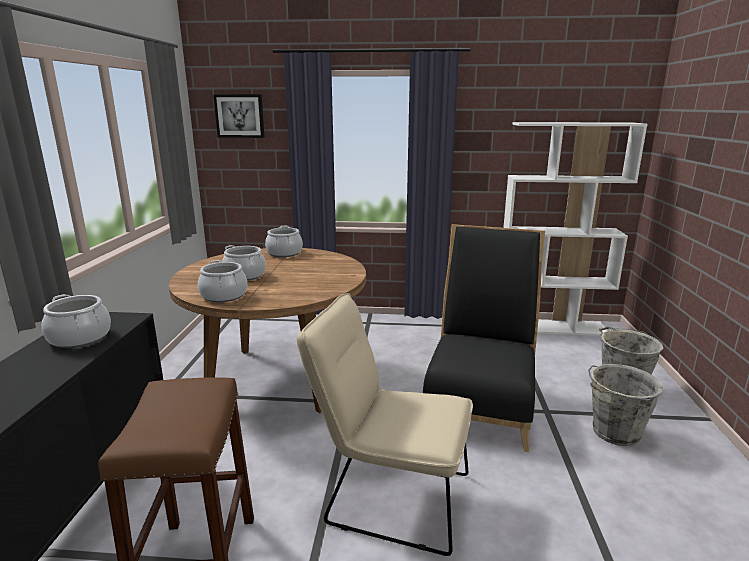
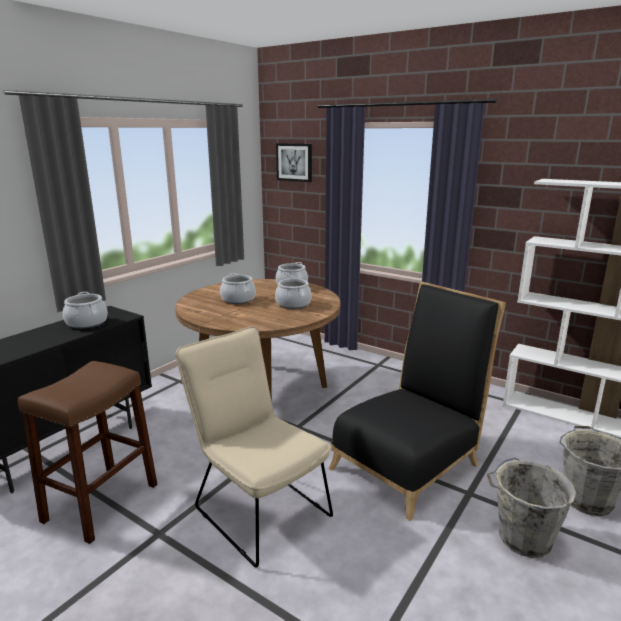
camera: 30 degrees right, 0 degrees up
(224, 295) = (204, 312): cooking pot -> cooking pot (293, 304)

